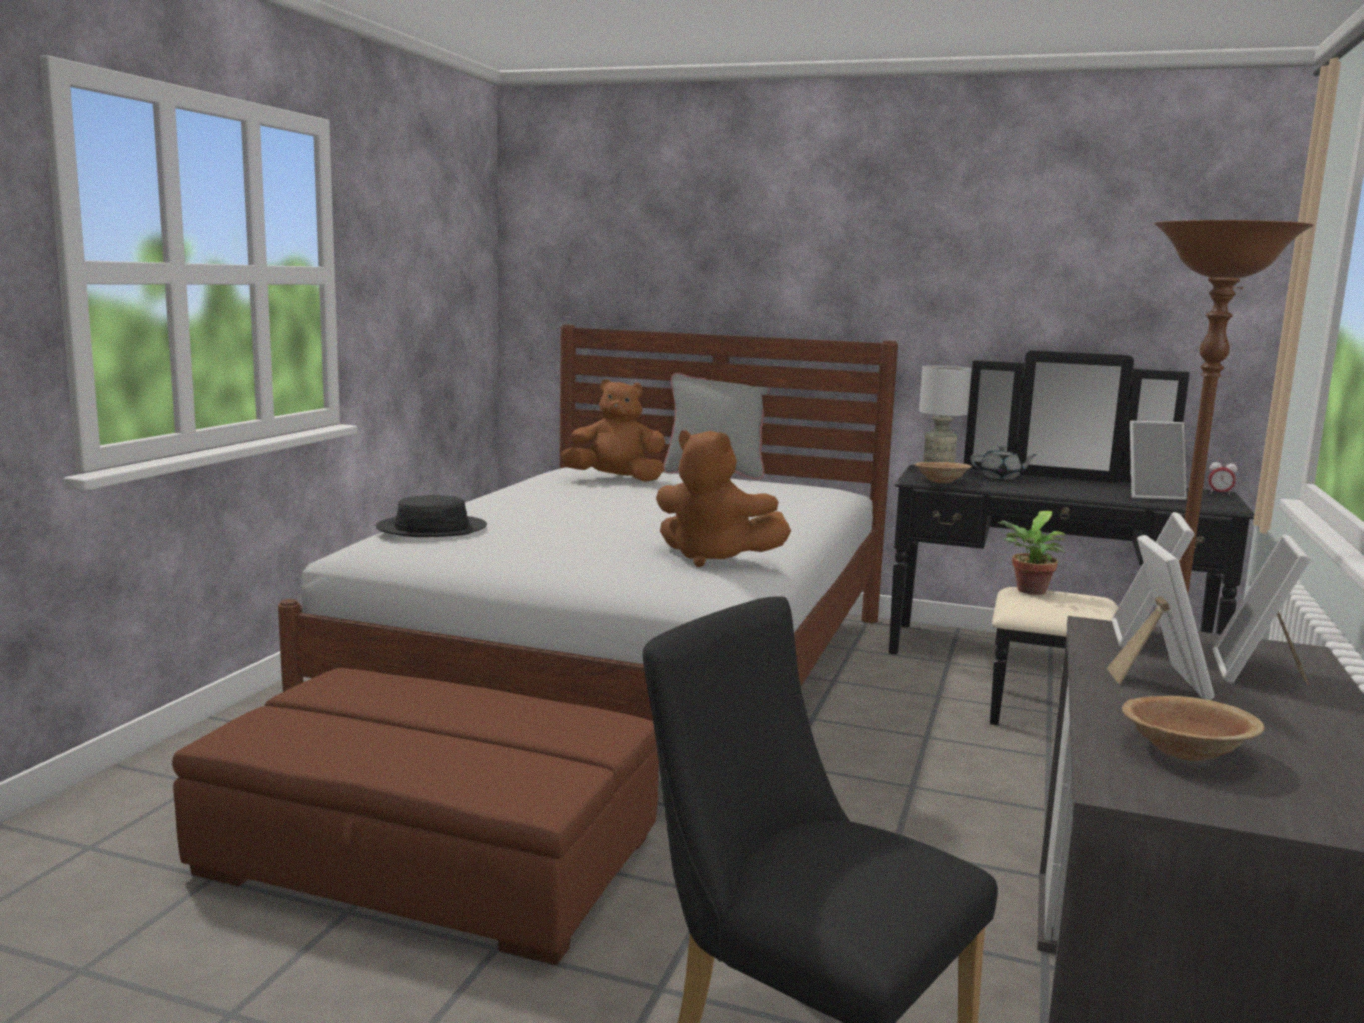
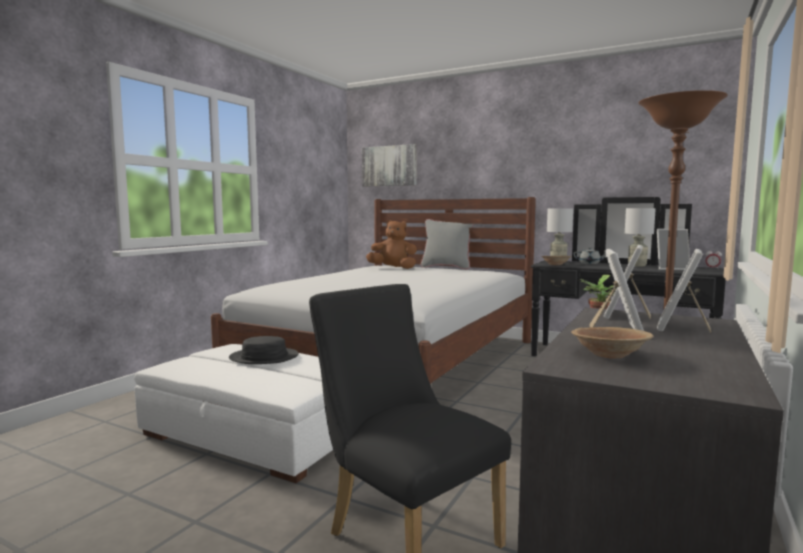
camera: 10 degrees right, 5 degrees down
(431, 529) = (288, 282): black hat -> black hat (264, 357)
(431, 854) = (258, 432): brown ottoman -> white ottoman
(593, 256) = (389, 166): none -> picture
(713, 558) = (417, 292): brown plush toy -> none
(1087, 484) = (637, 265): none -> grey table lamp

